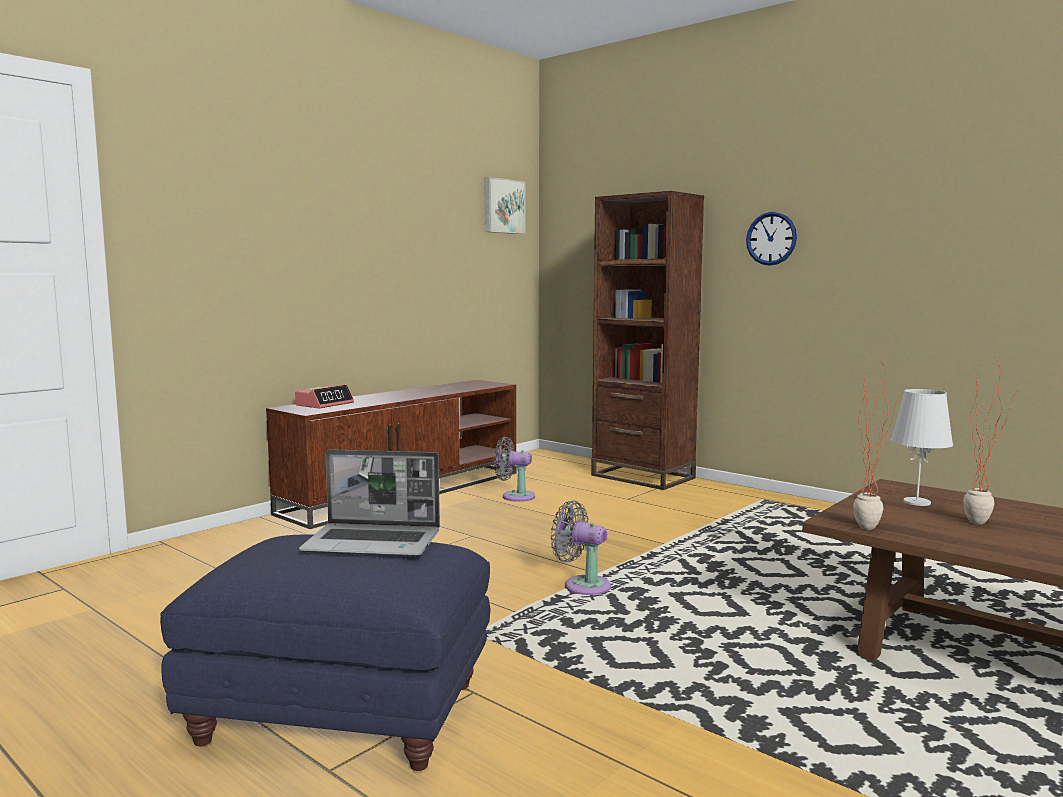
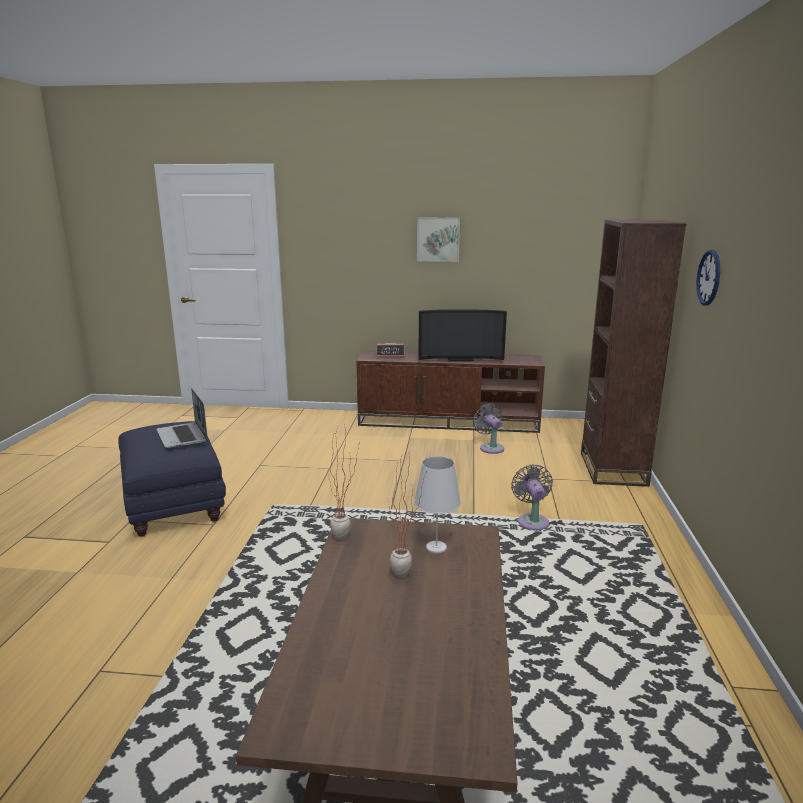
camera: 55 degrees right, 10 degrees up
(421, 394) = (460, 359): none -> television
(503, 206) = (587, 216): picture -> picture (438, 239)
(582, 585) = (366, 510): grey fan -> grey fan (532, 521)

